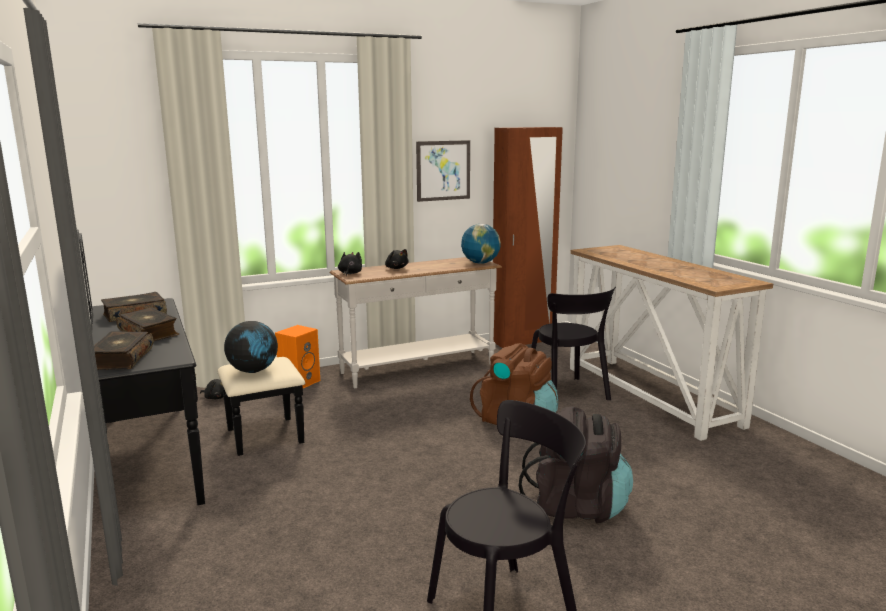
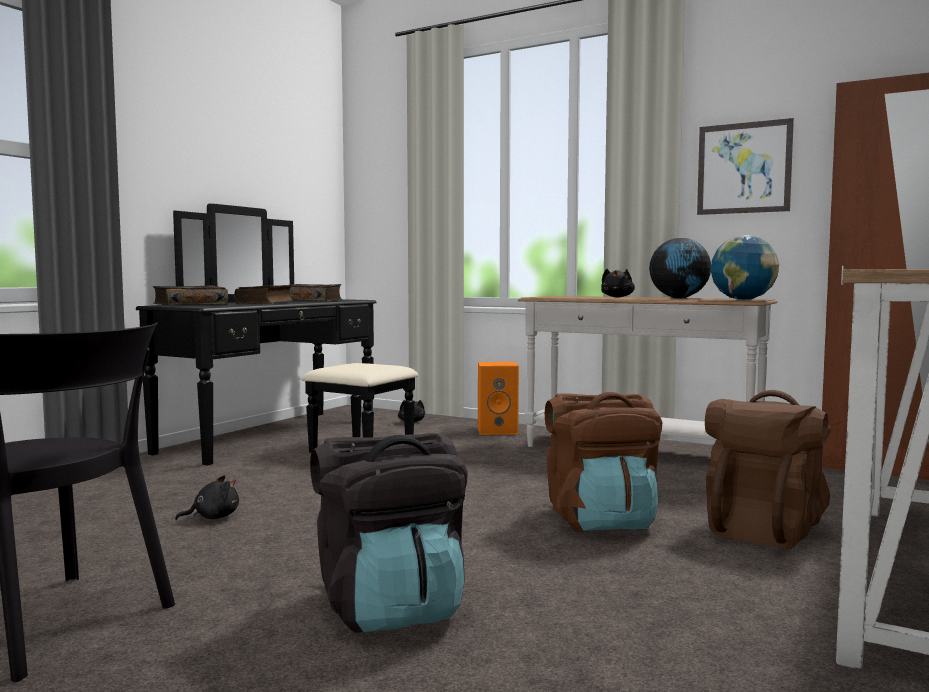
camera: 55 degrees right, 10 degrees down
(253, 371) = (347, 365): globe -> globe (679, 298)
(350, 273) = (552, 296): black plush toy -> black plush toy (213, 517)
(568, 395) = (763, 529): black chair -> brown backpack

